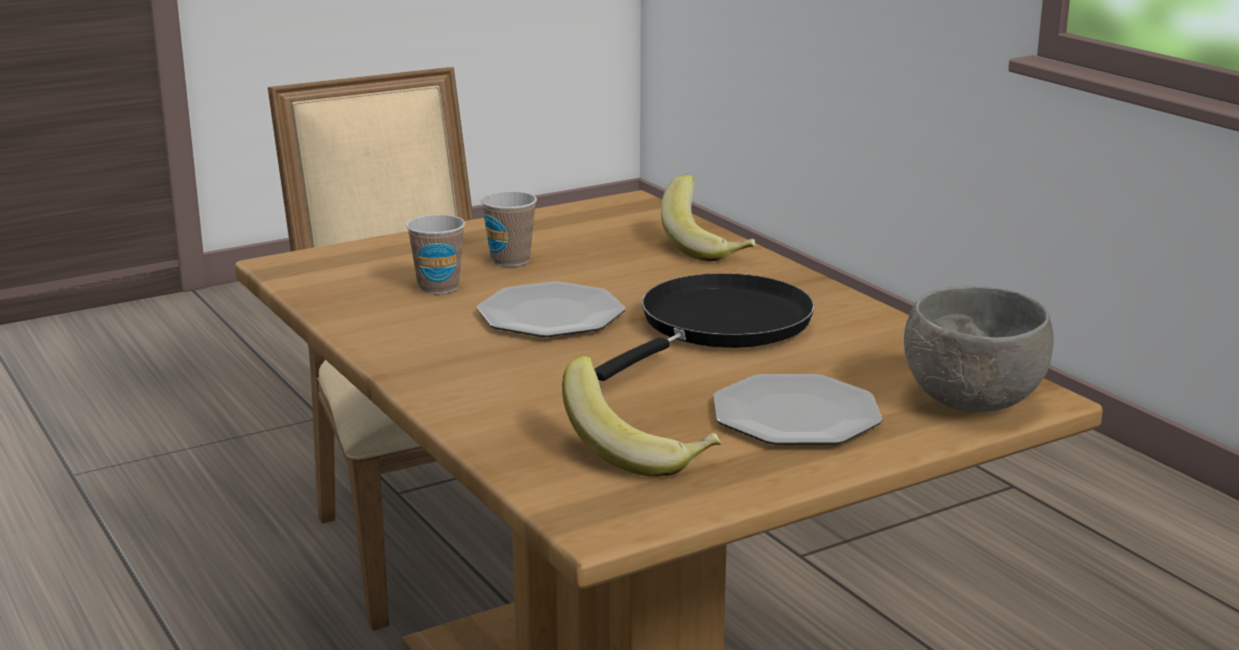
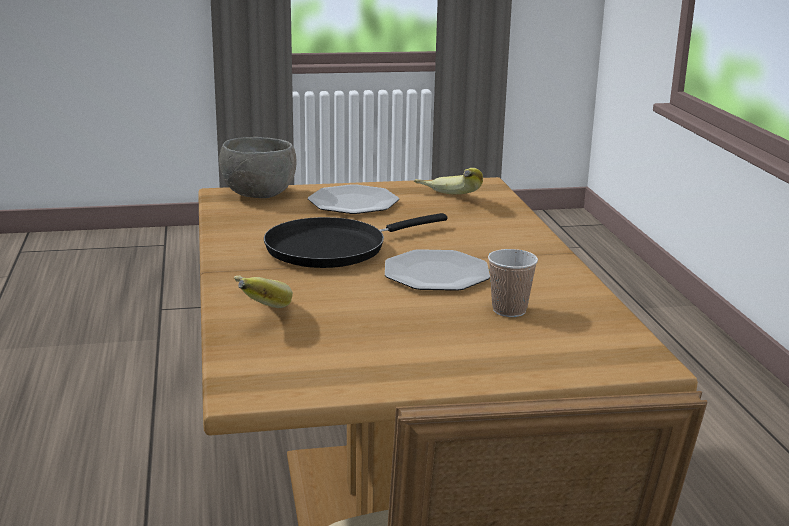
camera: 160 degrees left, 0 degrees up
(510, 260) = (434, 328): cup -> none

